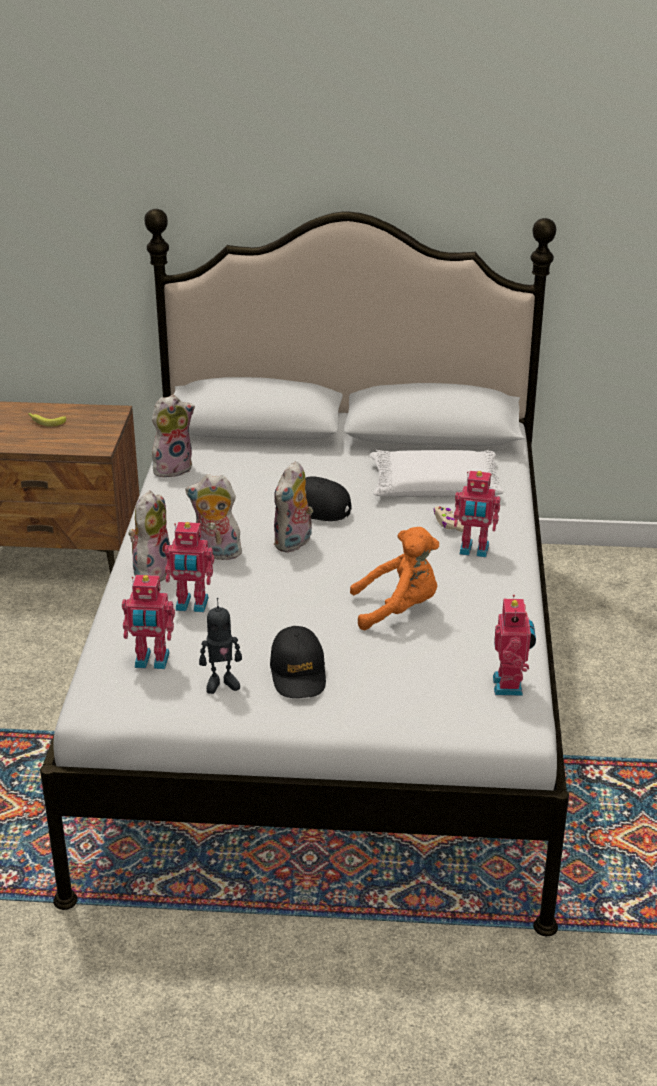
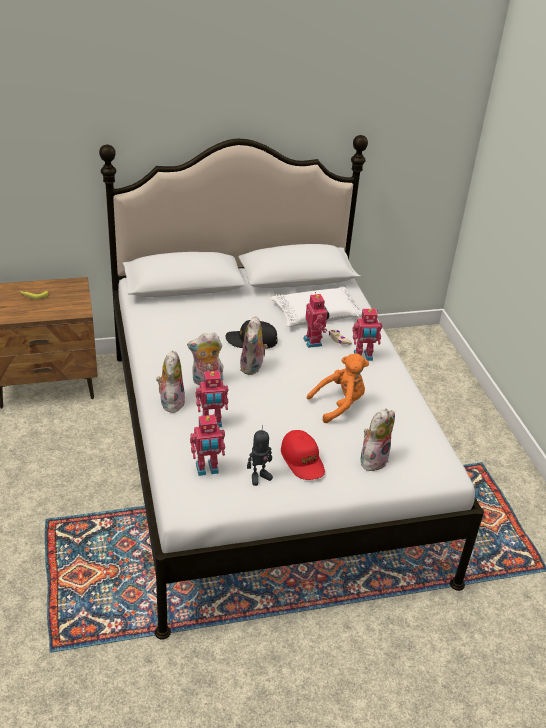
camera: 20 degrees left, 5 degrees up
(173, 468) = (145, 322): plush toy -> plush toy (373, 459)
(298, 673) = (302, 460): black cap -> red cap
(510, 685) = (431, 447): toy robot -> toy robot (314, 341)

